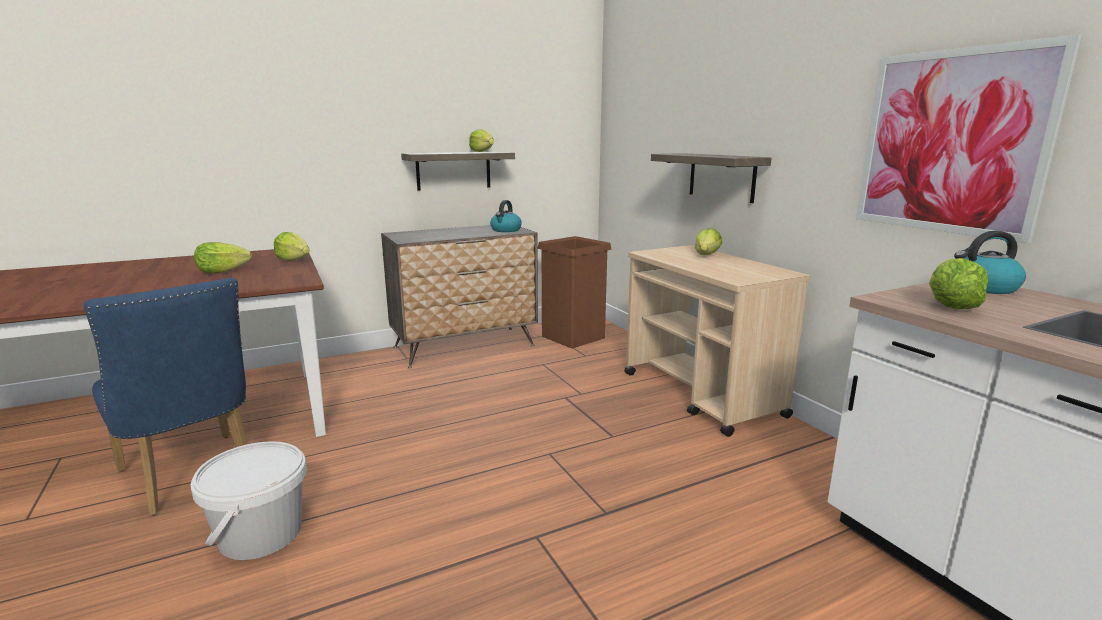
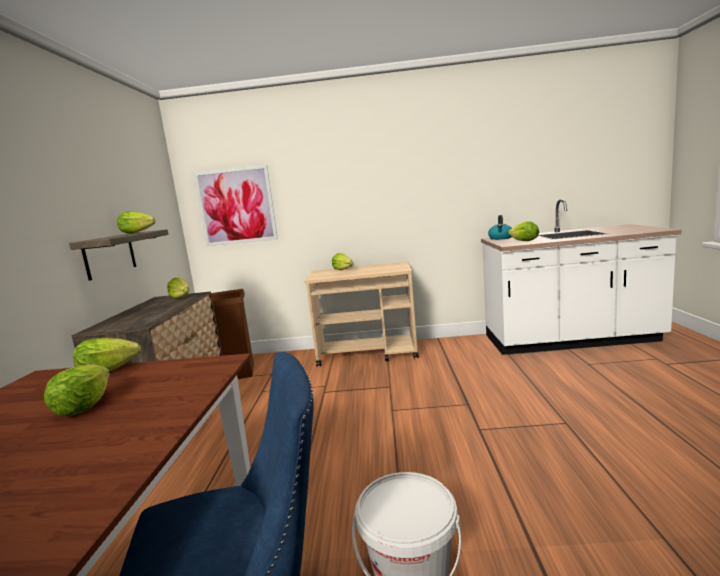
camera: 60 degrees left, 5 degrees down
(506, 230) = (181, 298): kettle -> lettuce
(721, 176) = (327, 222): shelf -> none
(951, 142) = (460, 185): picture -> picture (236, 206)

